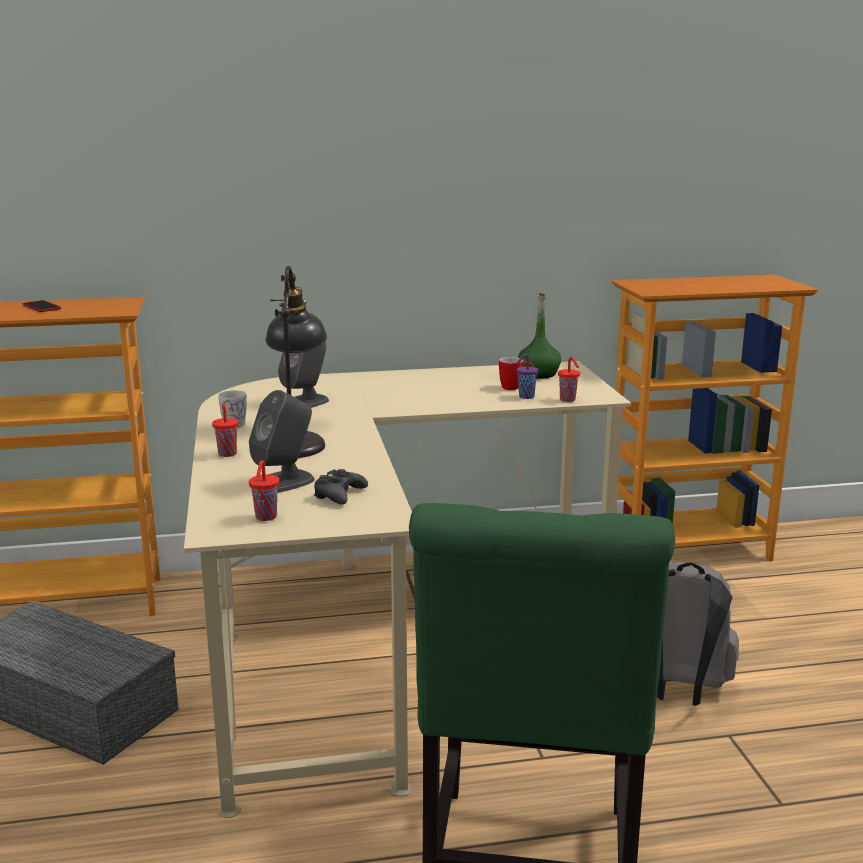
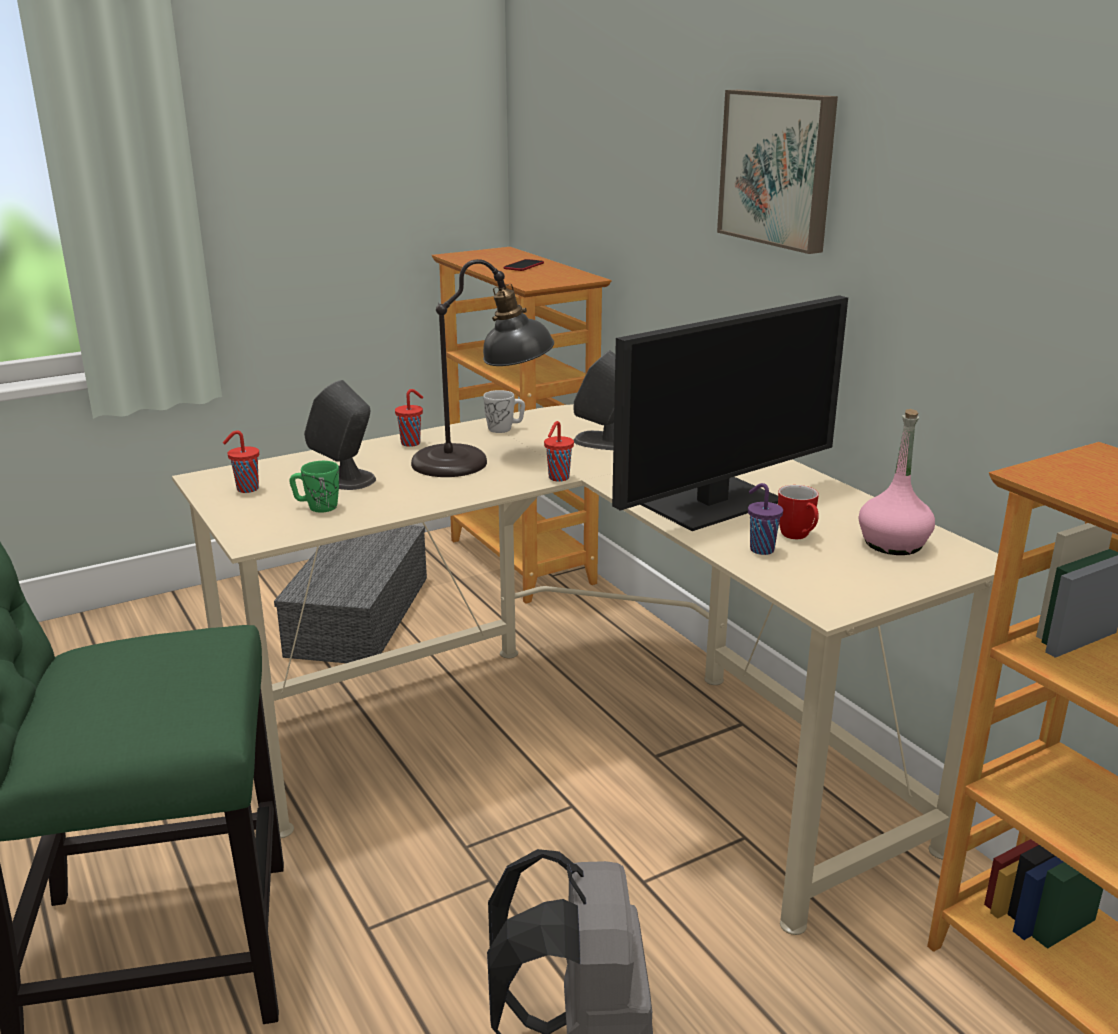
camera: 70 degrees right, 5 degrees up
(339, 495) = (317, 507): black game controller -> green mug
(342, 174) = (779, 168): none -> picture
(448, 395) = (714, 503): none -> monitor
(539, 374) = (893, 544): green bottle -> pink bottle
(568, 400) = (779, 580): red cup -> red cup (558, 478)

